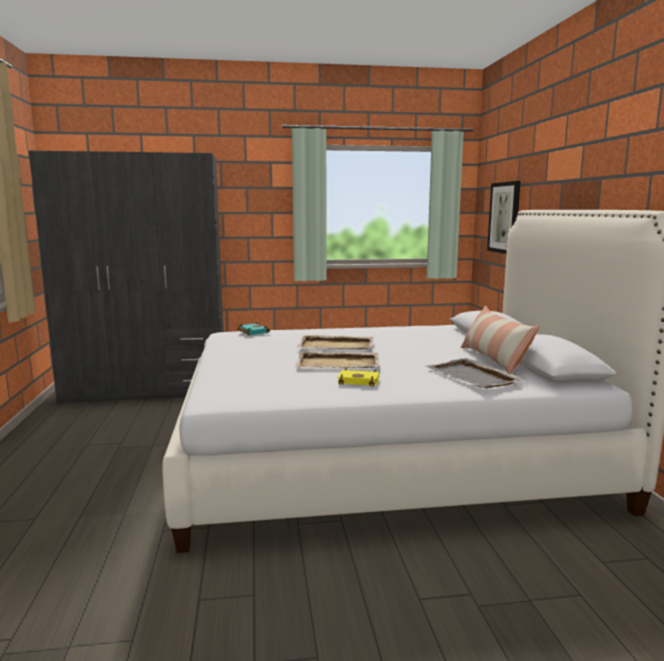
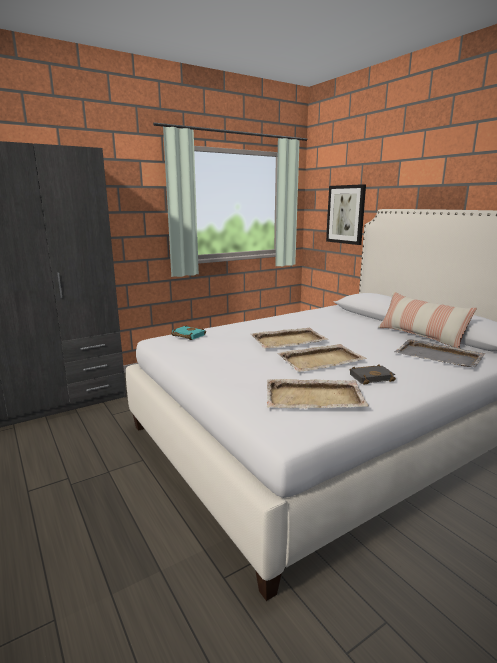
camera: 25 degrees left, 5 degrees up
(276, 385) = (315, 397): none -> beige tray
(360, 381) = (371, 377): yellow book -> black book

